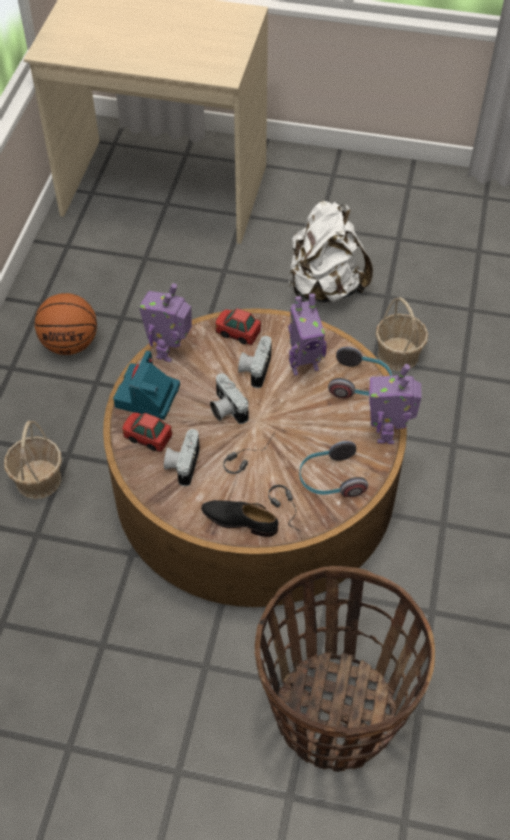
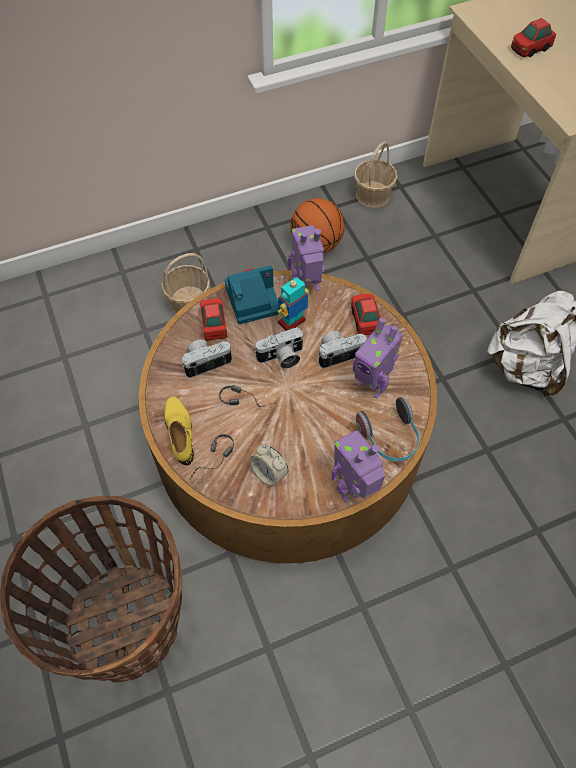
camera: 55 degrees right, 5 degrees up
(127, 49) = (530, 49): none -> toy car
(196, 382) = (292, 322): none -> toy robot
(226, 409) = (281, 358): camera -> camera turned 135 degrees counterclockwise
(239, 521) = (180, 432): black shoe -> yellow shoe
(330, 479) = (269, 474): headphones -> alarm clock
(398, 354) = (509, 465): basket -> basket (373, 195)

